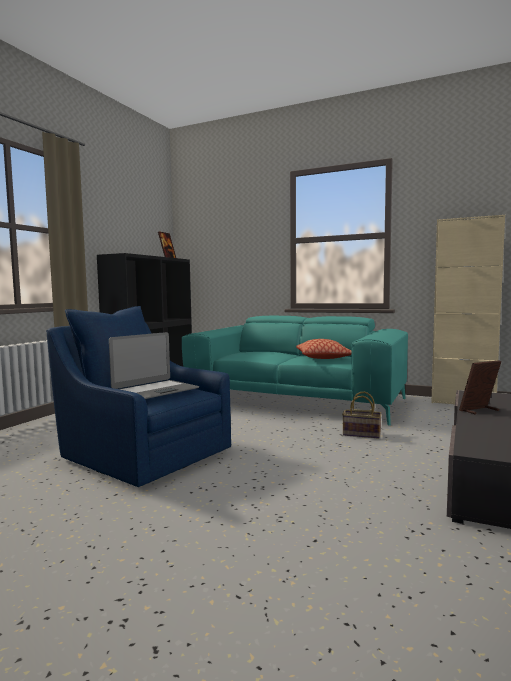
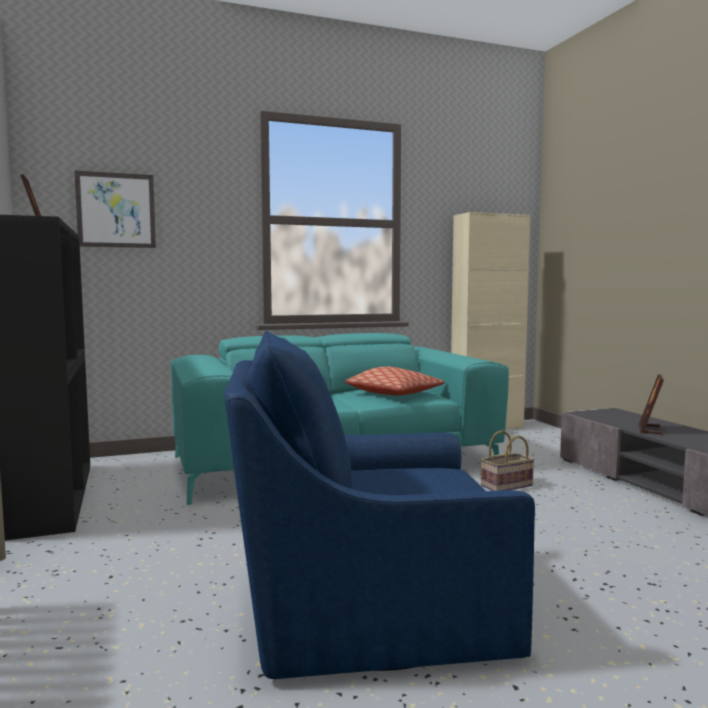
camera: 45 degrees left, 0 degrees up
(155, 391) = (417, 485): laptop -> none
(214, 243) = (116, 210): none -> picture

